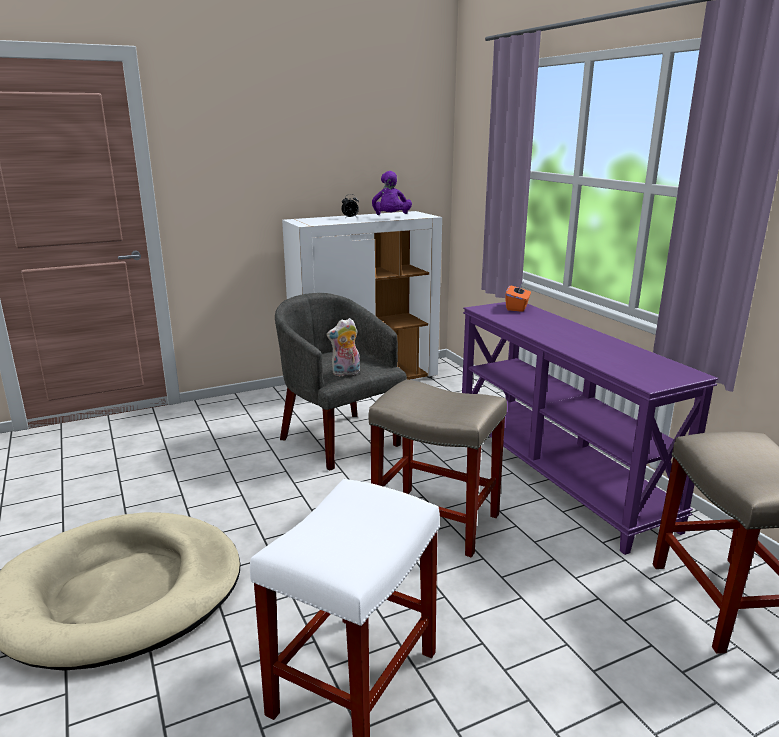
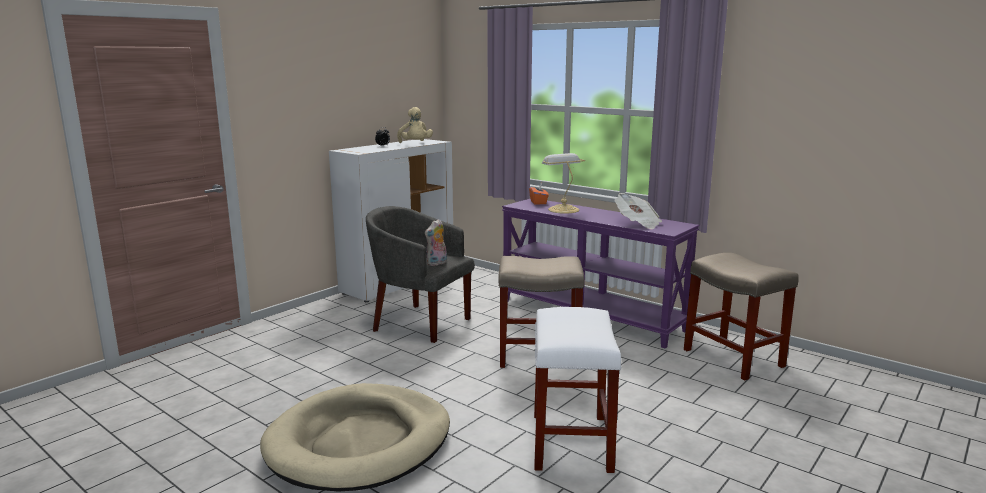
camera: 25 degrees left, 5 degrees down
(391, 218) = (415, 144): purple plush toy -> beige plush toy
(535, 322) = (562, 209): none -> table lamp
(616, 361) = (637, 223): none -> newspaper

